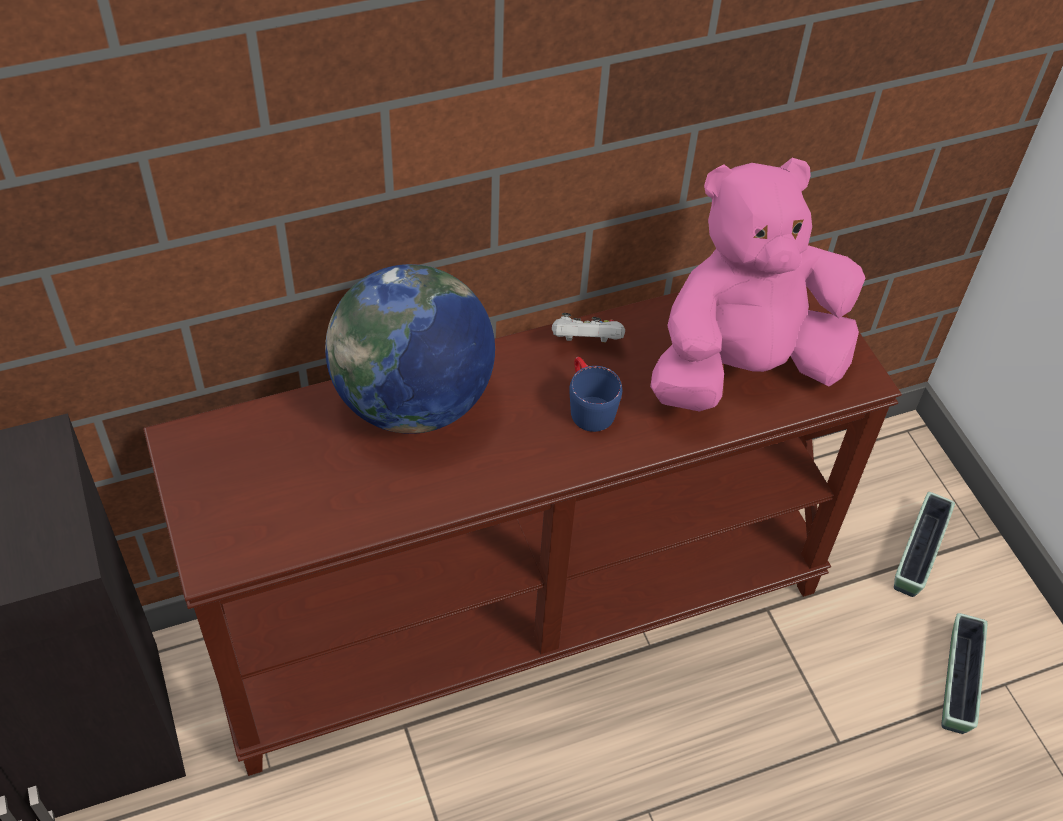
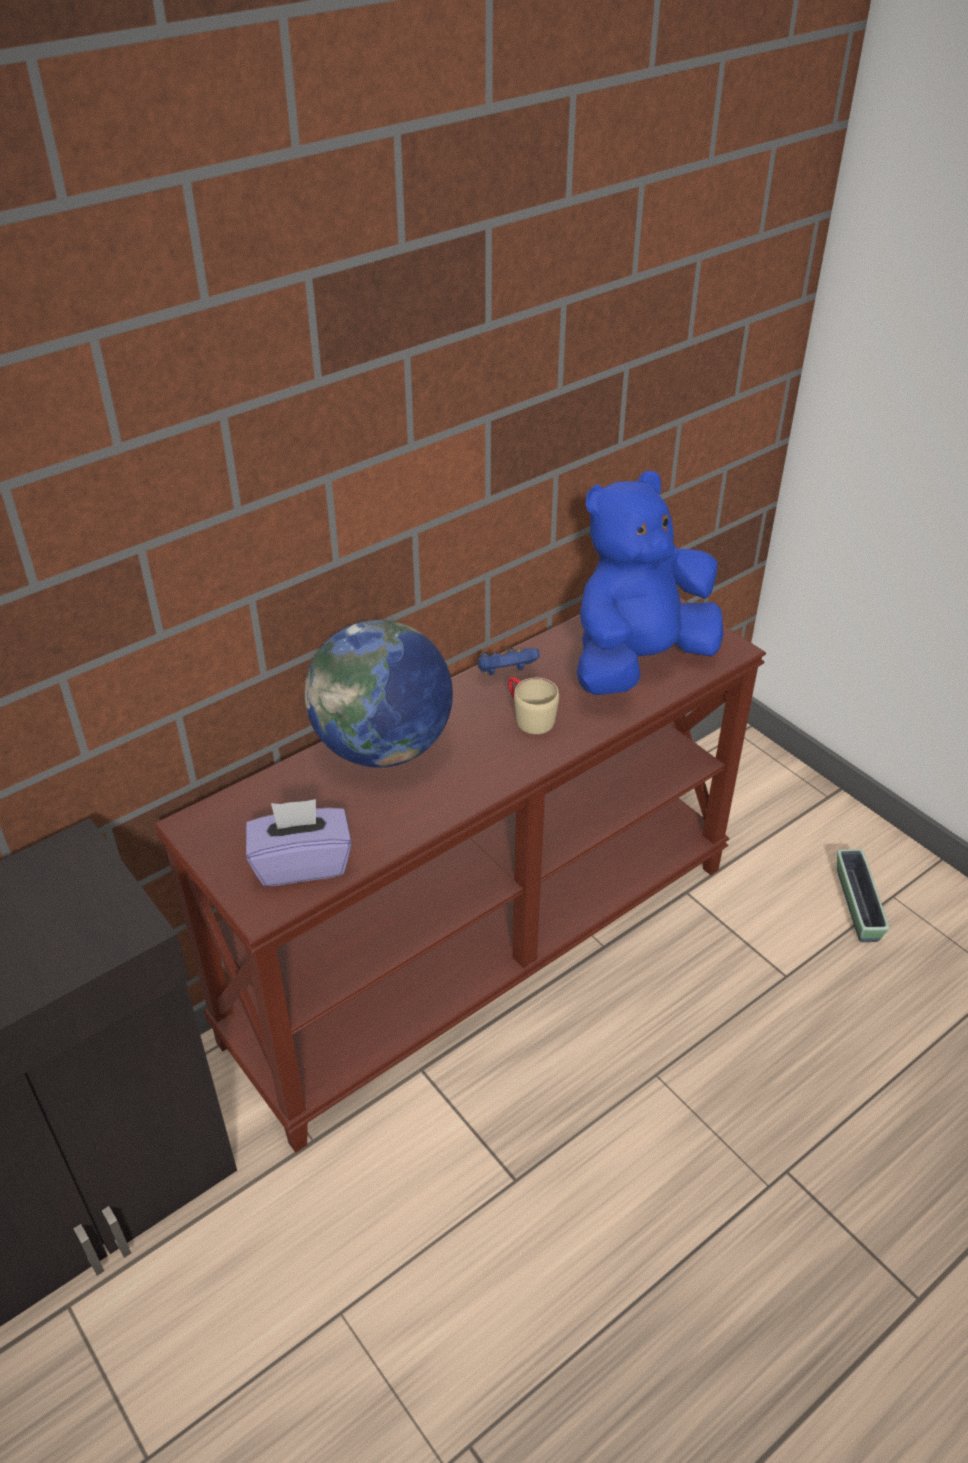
camera: 15 degrees left, 10 degrees down
(273, 520) = (301, 863): none -> purple tissue box
(586, 342) = (506, 673): white game controller -> blue game controller
(587, 406) = (528, 717): blue mug -> beige mug
(743, 367) = (638, 662): pink plush toy -> blue plush toy
(918, 554) = (785, 820): planter -> none

